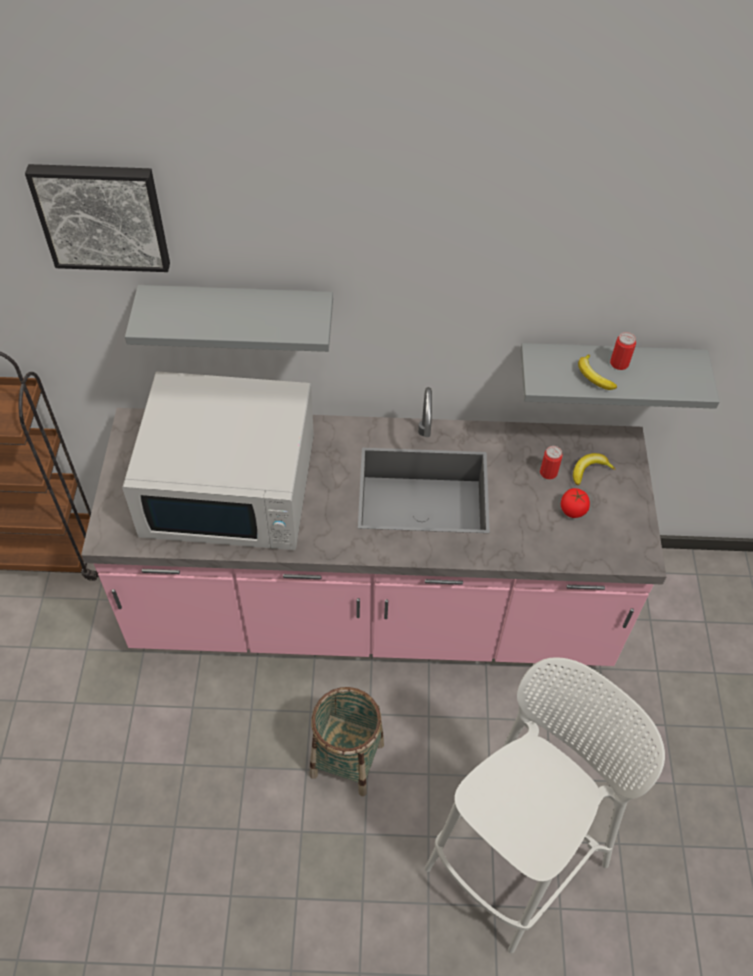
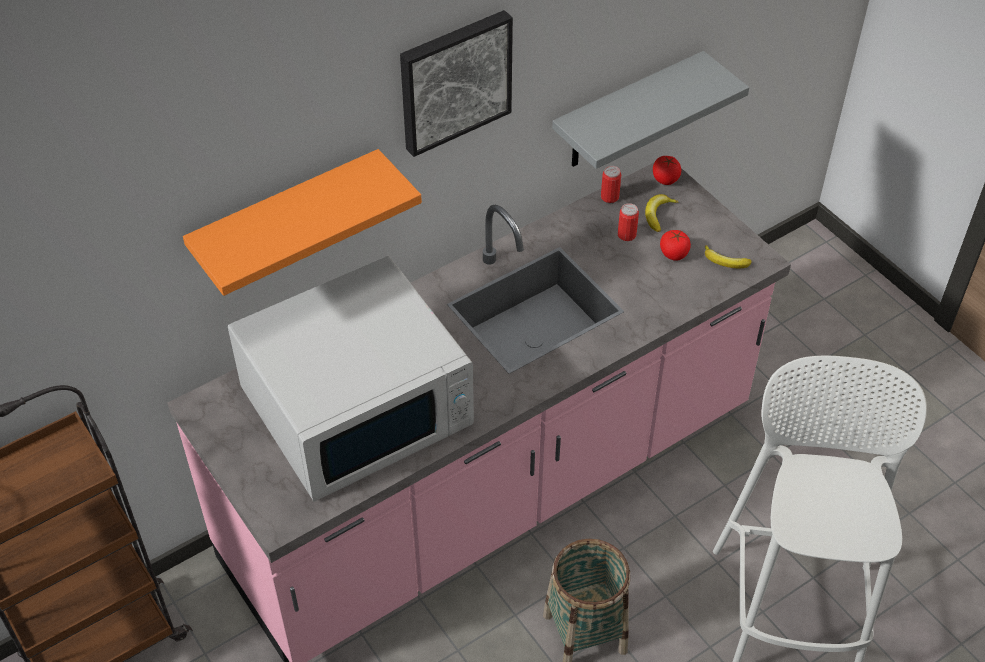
camera: 35 degrees left, 5 degrees down
(102, 215) = (144, 170): picture -> picture (454, 80)
(238, 315) = (288, 221): grey shelf -> orange shelf
(593, 377) = (637, 117): banana -> banana (725, 262)
(619, 363) = (647, 96): can -> can (609, 197)
(623, 445) = (665, 179): none -> tomato

